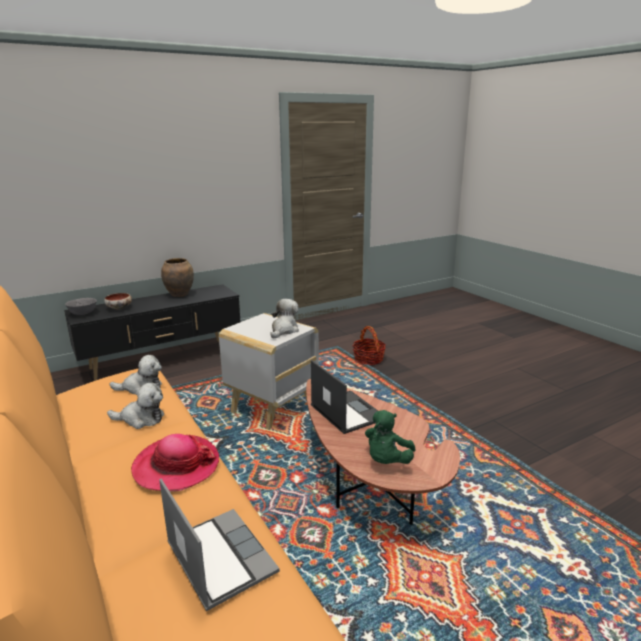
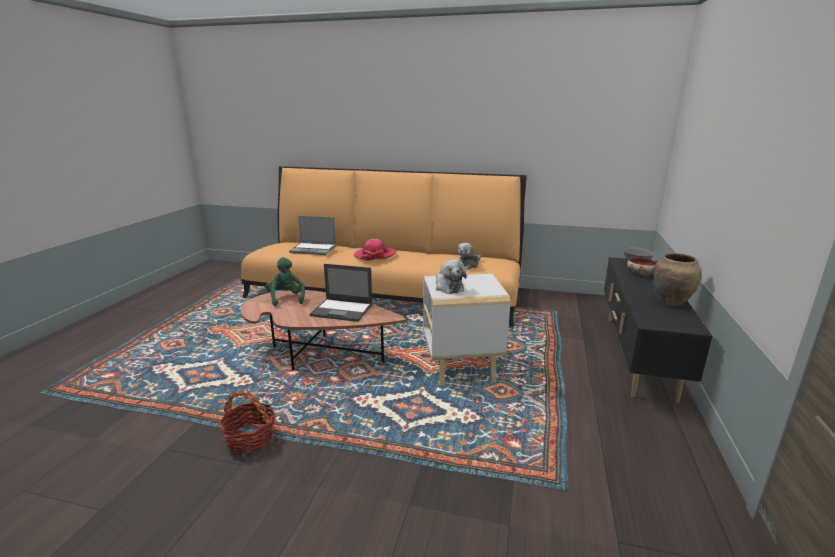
camera: 135 degrees right, 0 degrees up
(141, 419) = (432, 259): plush toy -> none
(368, 359) = (486, 488): basket -> basket (250, 438)

